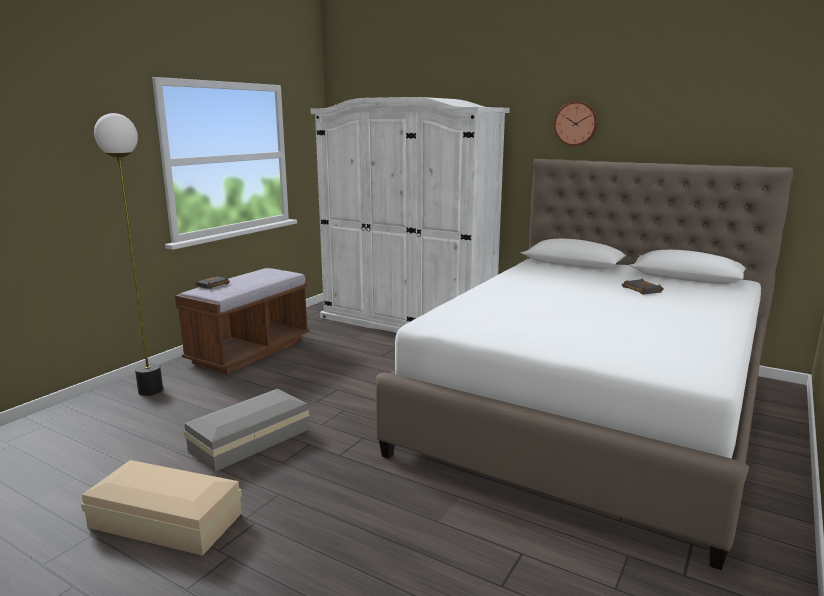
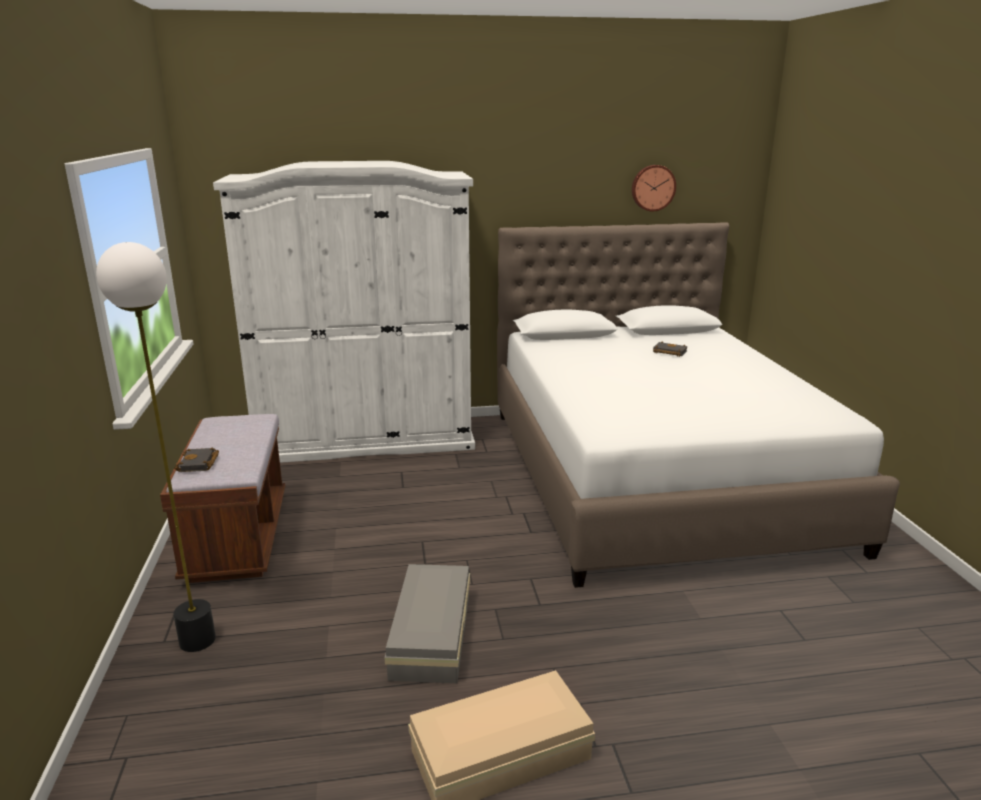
camera: 40 degrees left, 5 degrees up
(576, 123) = (537, 187): wall clock -> wall clock (652, 188)

